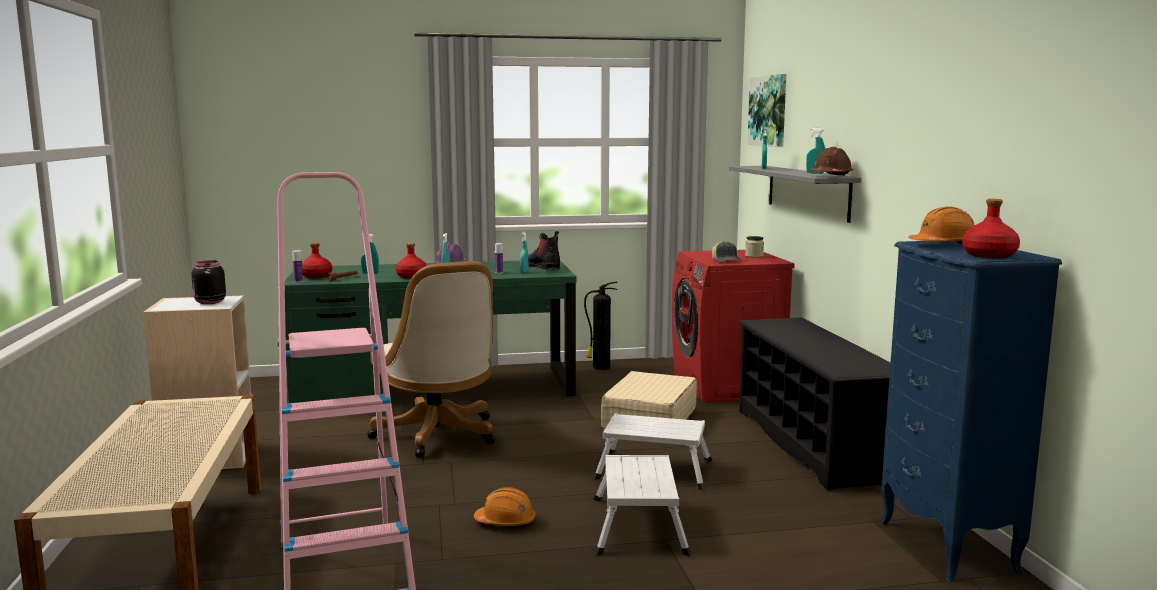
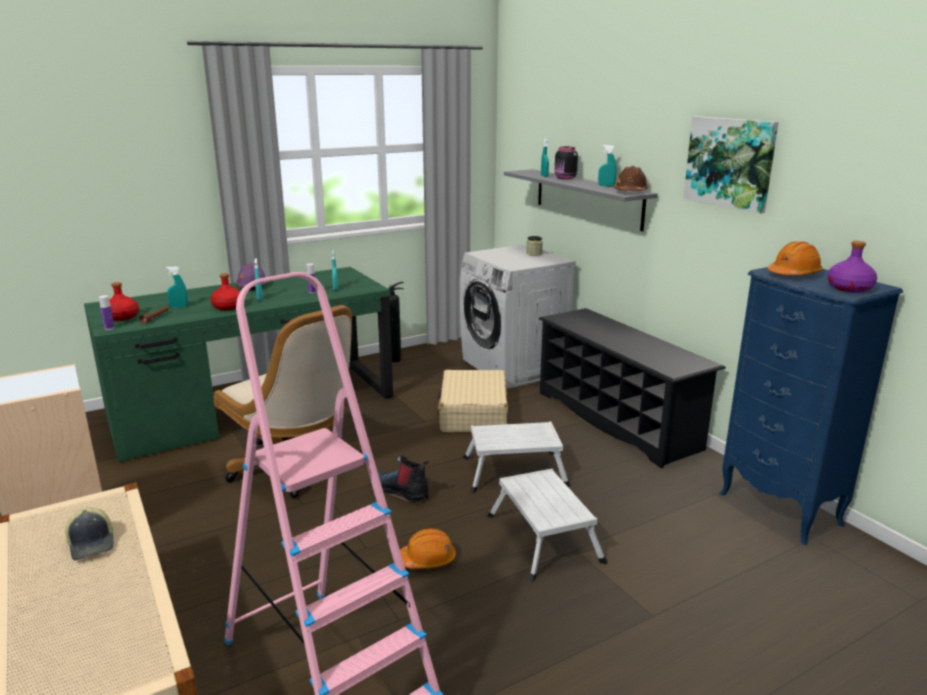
camera: 20 degrees left, 10 degrees up
(209, 302) = (44, 382): black jar -> black jar (565, 178)
(542, 267) = (345, 279): boot -> boot (401, 491)
(726, 261) = (519, 263): cap -> cap (92, 543)
(727, 388) = (514, 369): red washing machine -> white washing machine
(769, 111) = (535, 119): picture -> picture (730, 163)
(989, 255) = (849, 288): red bottle -> purple bottle

